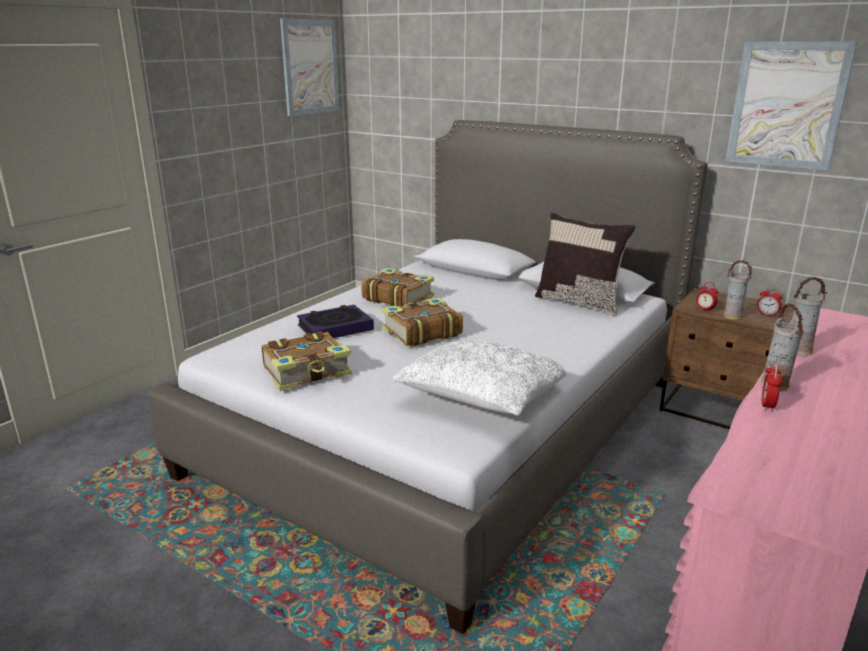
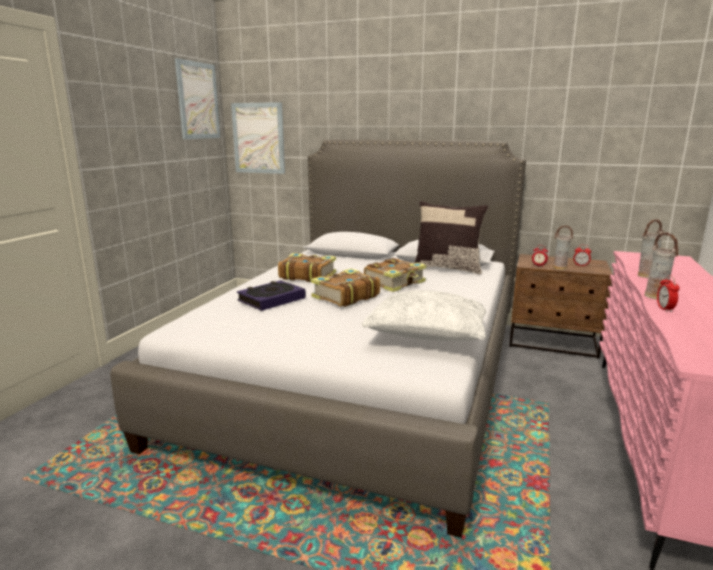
camera: 15 degrees left, 5 degrees down
(308, 372) = (270, 333): book -> book (395, 283)
(787, 105) = (577, 116): picture -> picture (258, 138)

